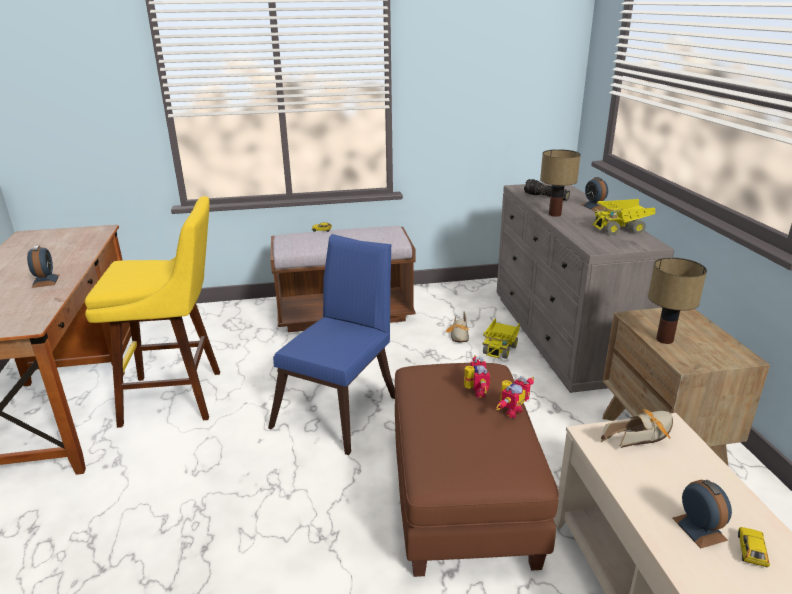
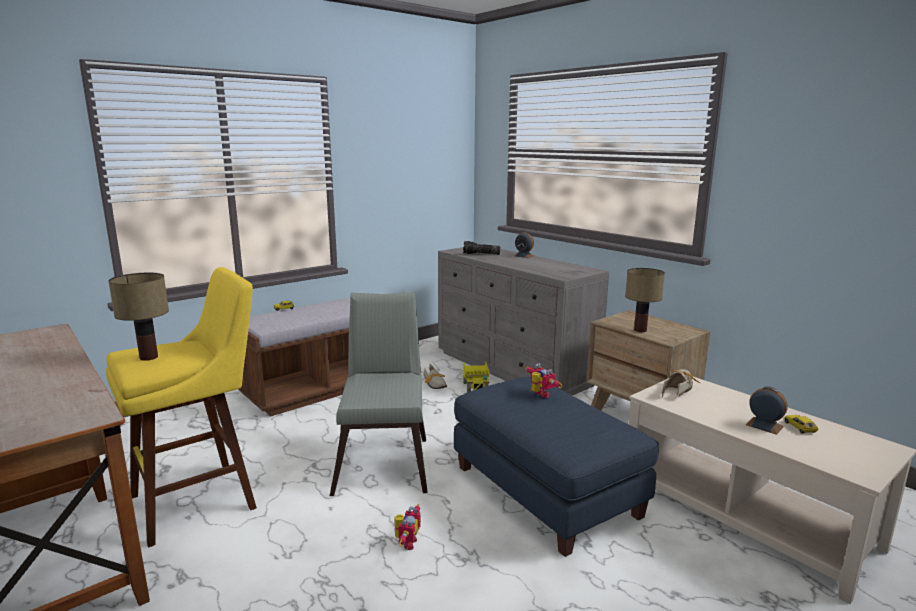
camera: 30 degrees left, 10 degrees down
(45, 281) = (49, 380): alarm clock -> none
(341, 407) = (384, 460): blue chair -> grey chair
(462, 494) = (545, 490): brown ottoman -> blue ottoman
(510, 411) = (577, 400): toy robot -> toy robot (406, 543)
(554, 214) = (503, 262): table lamp -> table lamp (148, 357)
(621, 229) = (561, 265): toy truck -> none

